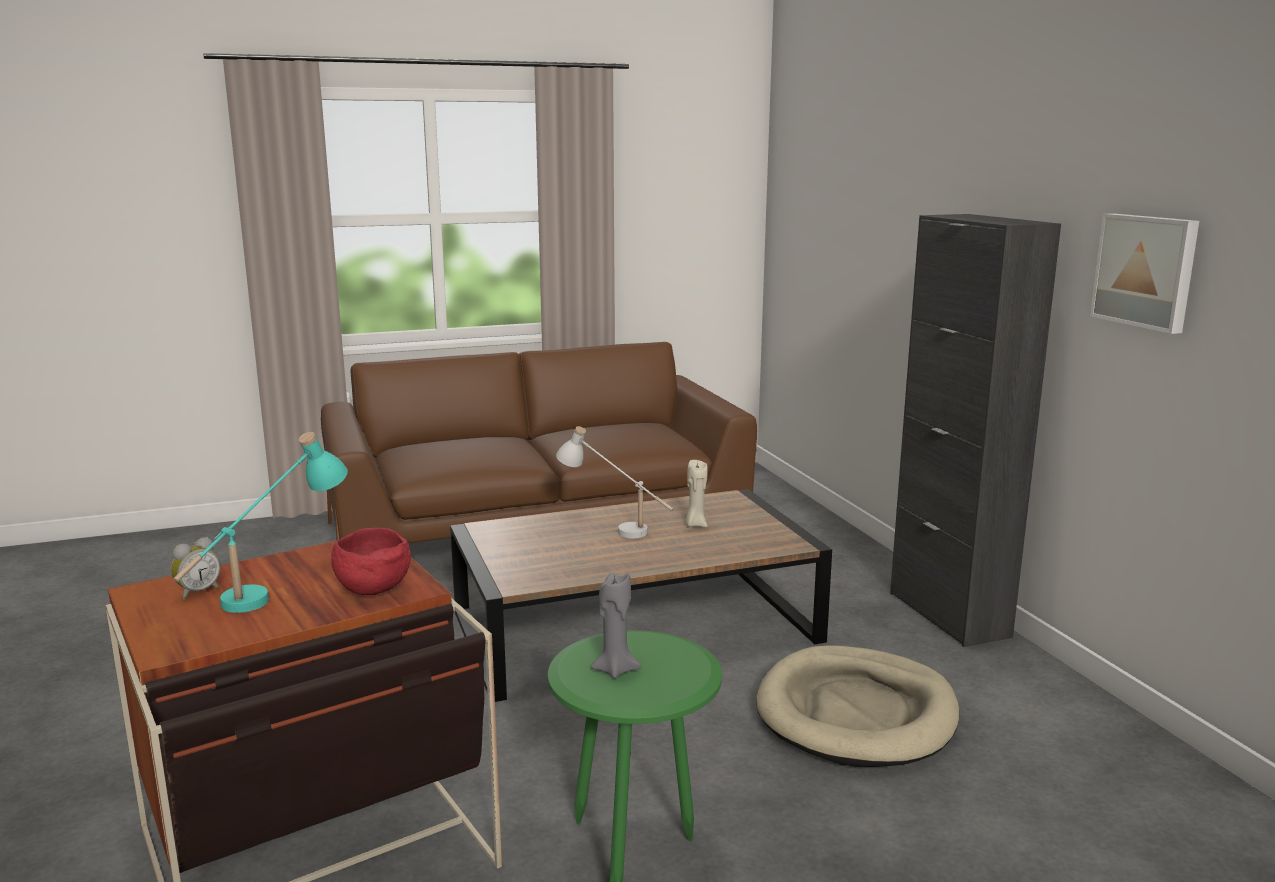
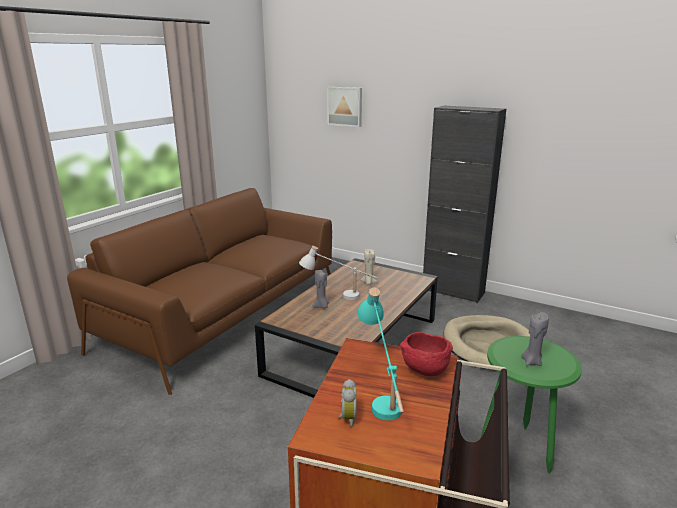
camera: 40 degrees left, 5 degrees up
(567, 531) = (321, 306): none -> grey candle
(1146, 271) = (553, 127): picture -> picture (345, 106)

